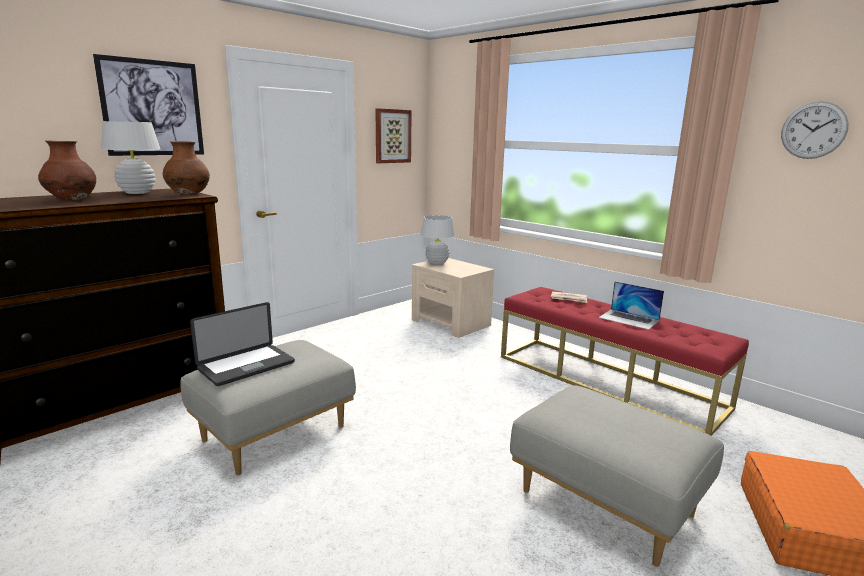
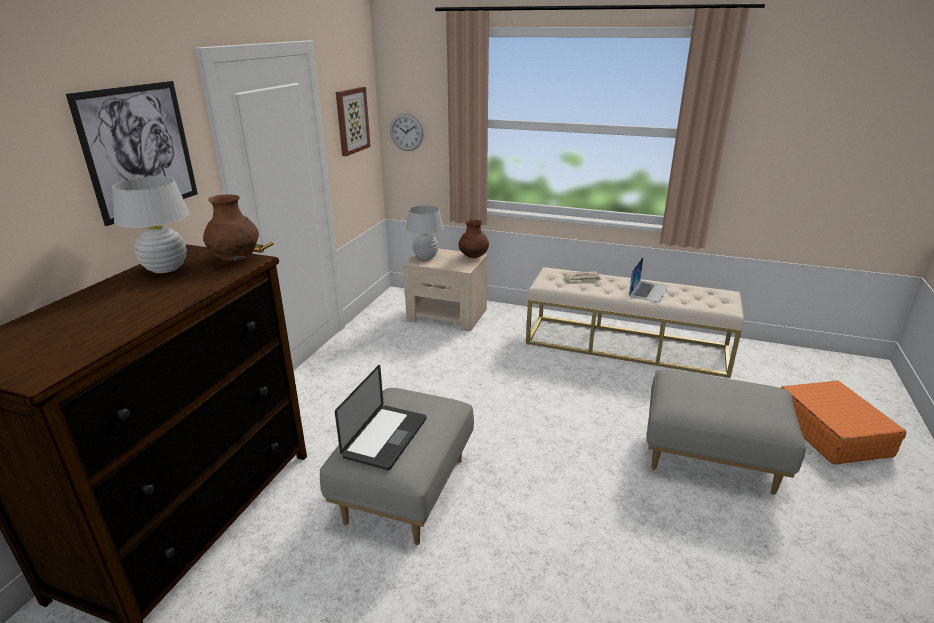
camera: 25 degrees left, 10 degrees up
(72, 200) = (129, 306): brown vase -> brown vase (473, 257)
(607, 381) = (626, 345): red bench -> beige bench
(629, 319) = (648, 291): laptop -> laptop turned 75 degrees counterclockwise
(813, 130) = (784, 117): wall clock -> wall clock (406, 132)

